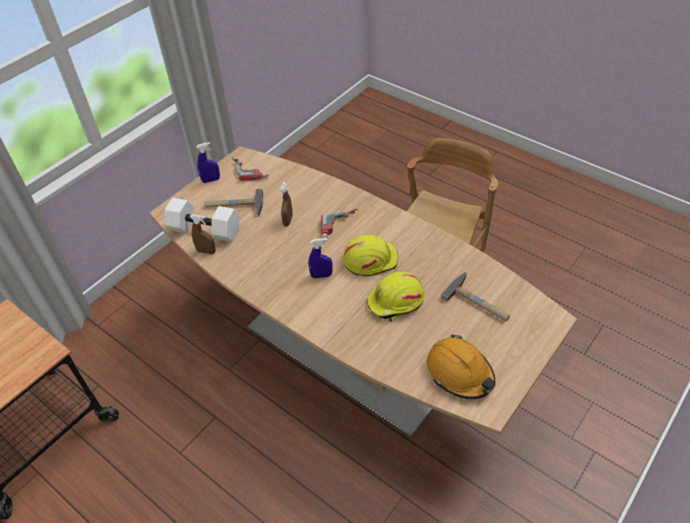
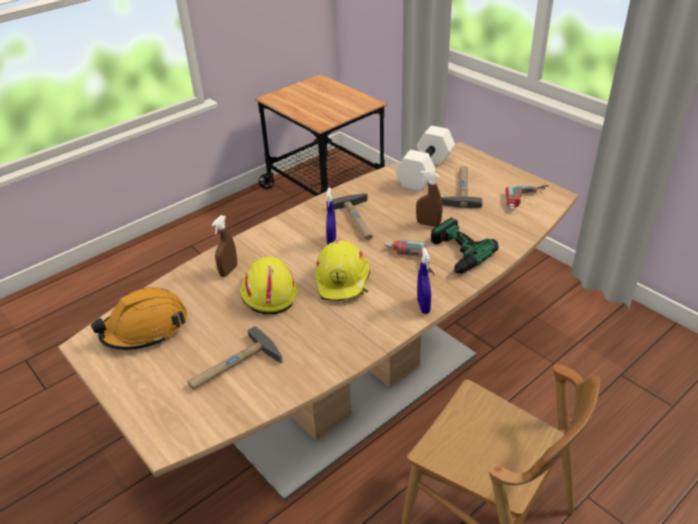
camera: 100 degrees right, 10 degrees down
(206, 251) = (393, 172): brown spray bottle -> brown spray bottle (228, 271)
(211, 180) = (509, 175): blue spray bottle -> blue spray bottle (423, 306)
(287, 264) = (358, 220): none -> hammer
(328, 205) = (451, 256): none -> power drill

